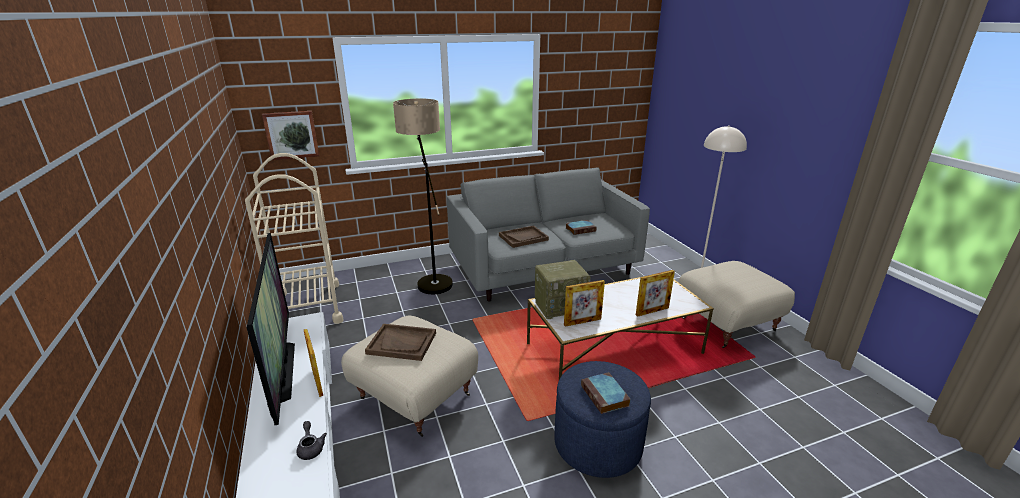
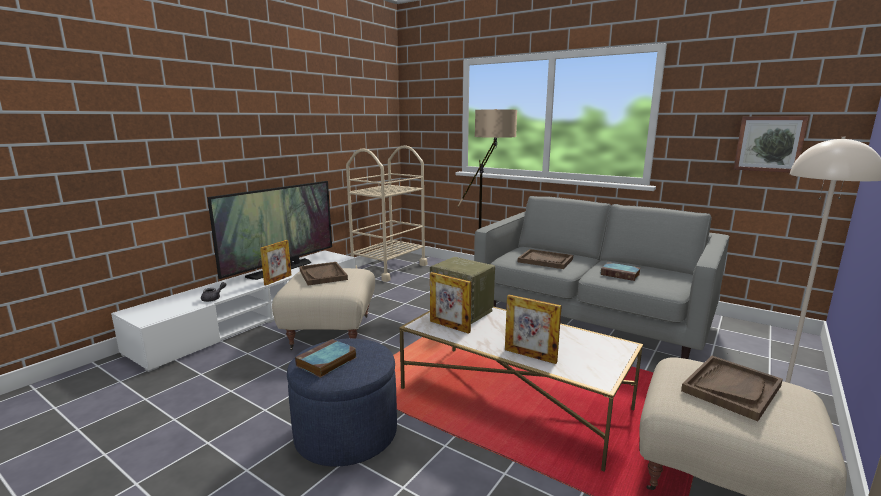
camera: 55 degrees right, 10 degrees down
(291, 135) = (428, 137): picture -> picture (769, 143)
(734, 276) = (731, 388): none -> brown tray

